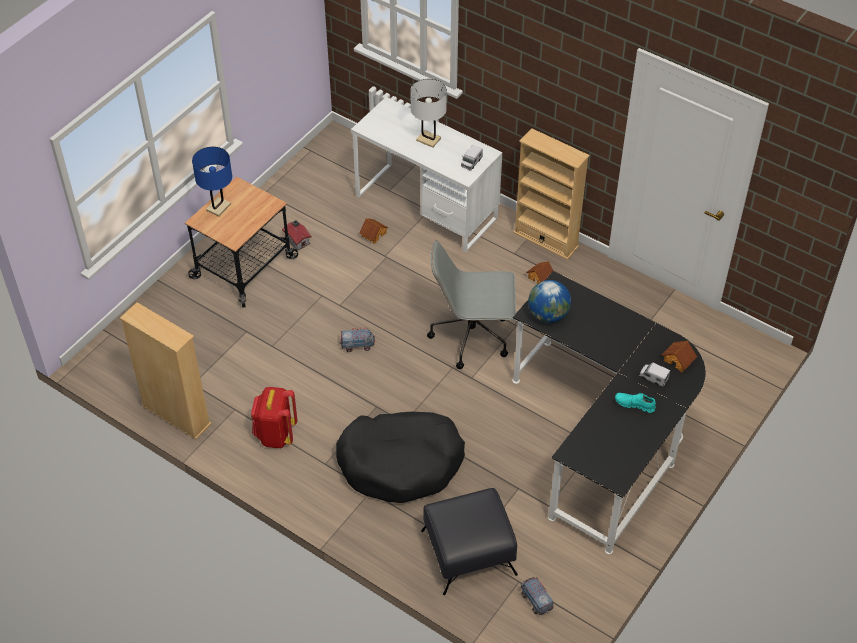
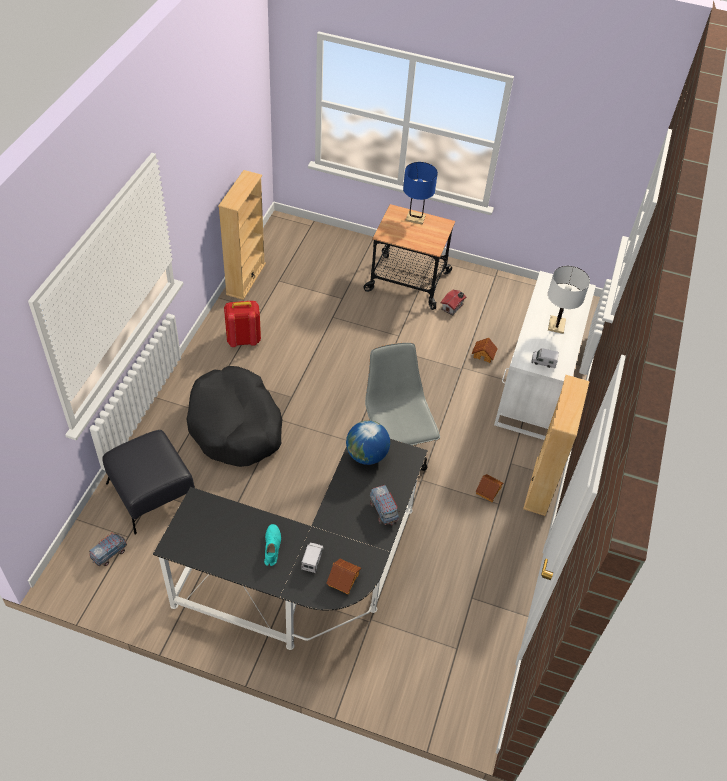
camera: 70 degrees right, 0 degrees up
(357, 345) = (353, 370): toy truck -> toy truck (383, 511)

